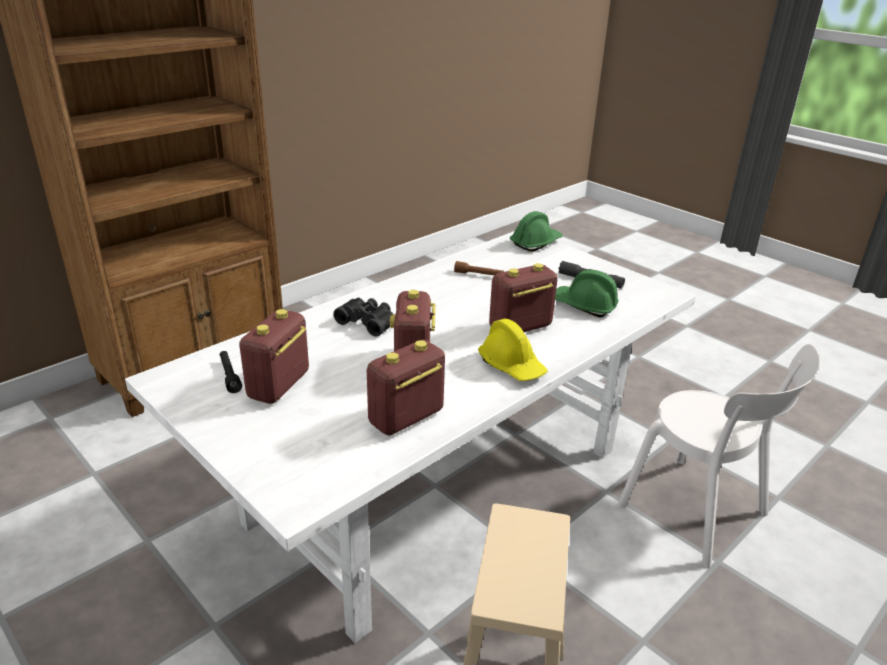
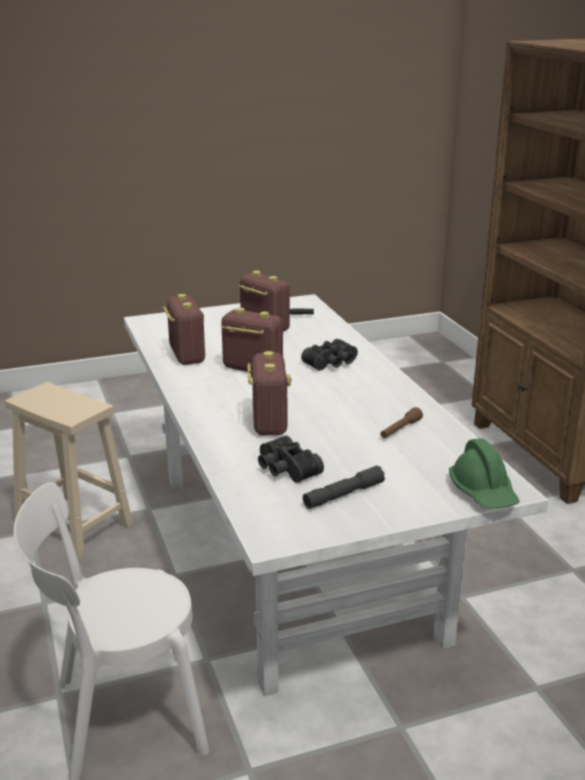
camera: 115 degrees right, 5 degrees down
(512, 366) = (211, 403): yellow hard hat -> none
(584, 306) = (285, 469): green hard hat -> black binoculars

